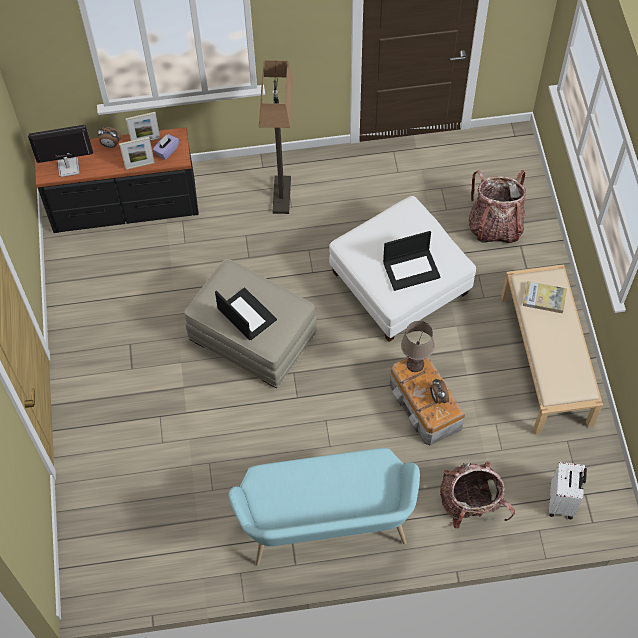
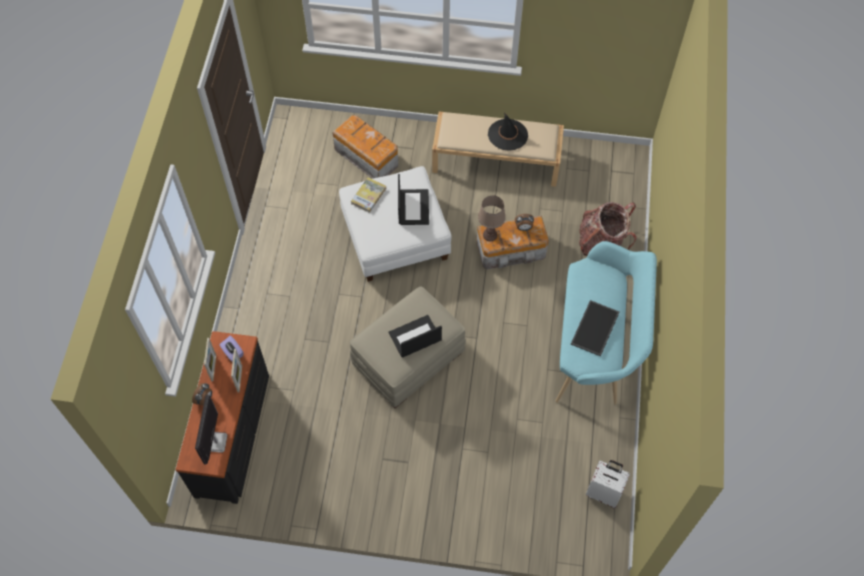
camera: 75 degrees left, 0 degrees up
(281, 195) = (274, 301): floor lamp -> none
(306, 492) = (595, 329): none -> tray
(495, 226) = (366, 157): backpack -> storage box
(544, 298) = (467, 130): book -> book (368, 196)
(556, 343) = (507, 135): none -> black hat
(562, 502) = (613, 186): white suitcase -> white suitcase (604, 492)

